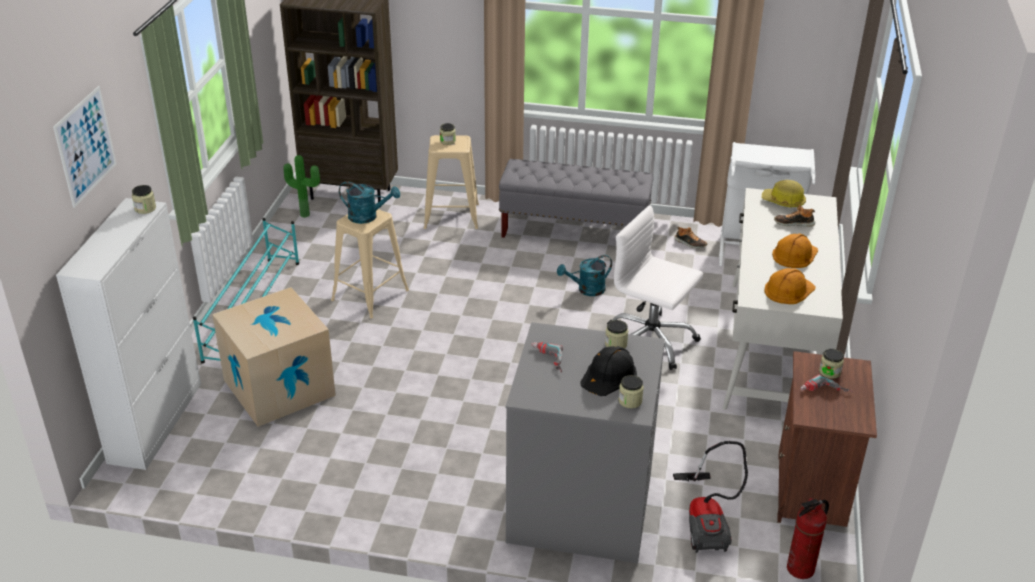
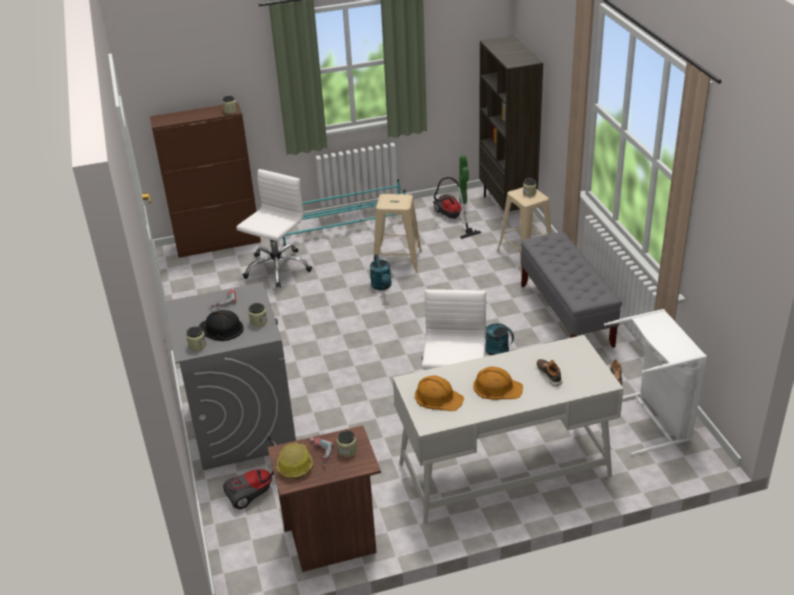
camera: 65 degrees right, 0 degrees up
(85, 146) = (204, 57): picture -> none
(156, 421) = (218, 243): white cabinet -> brown cabinet
(279, 387) = (277, 268): cardboard box -> white office chair
(328, 233) = (451, 218): none -> vacuum cleaner
(368, 217) = (397, 202): turquoise watering can -> turquoise watering can (382, 286)
(783, 201) = (581, 360): hard hat -> hard hat (294, 465)
(800, 569) = (239, 556): fire extinguisher -> none

